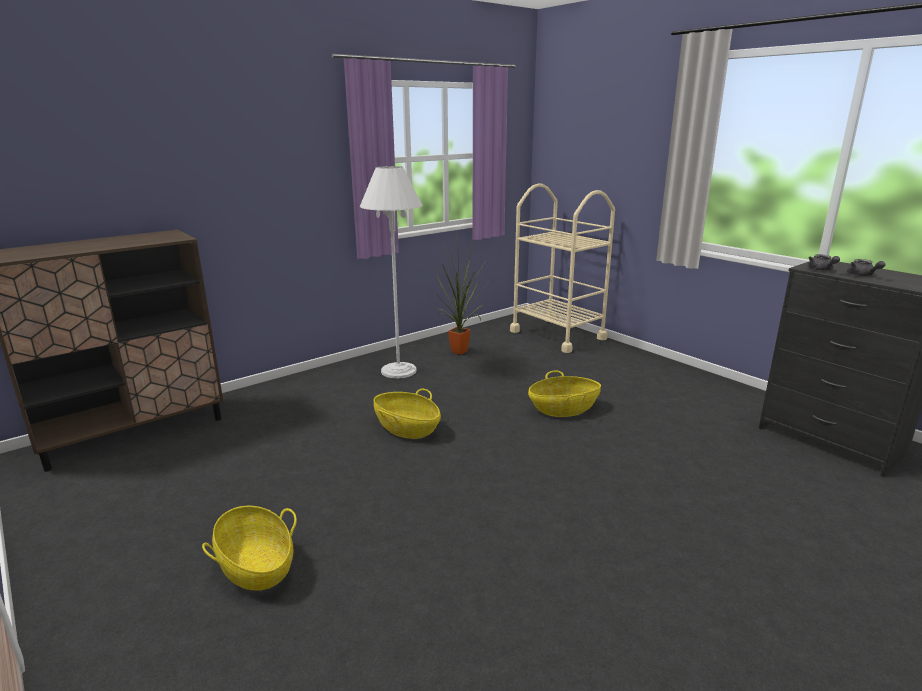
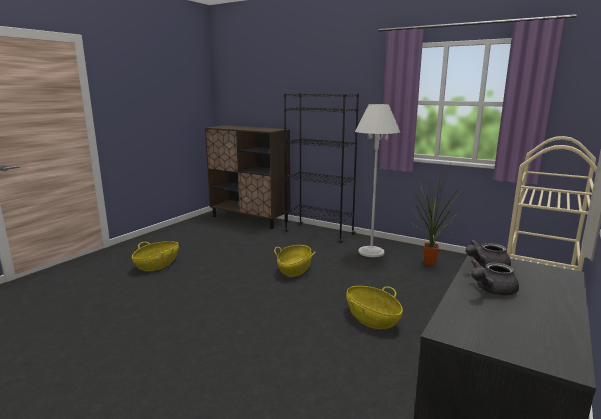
camera: 70 degrees right, 5 degrees down
(292, 387) = (319, 232): none -> black bookcase

